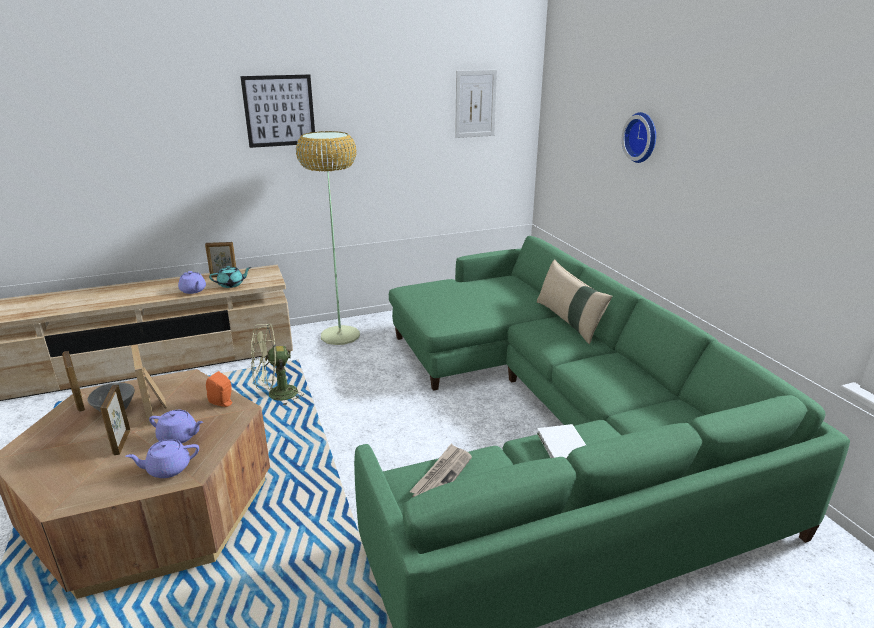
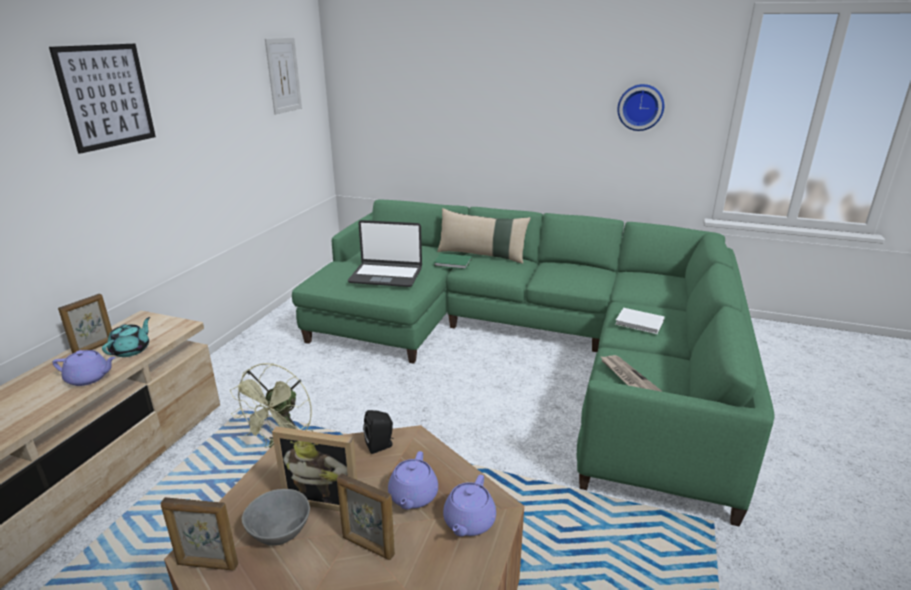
camera: 50 degrees left, 0 degrees up
(179, 437) = (413, 496): purple teapot -> purple teapot turned 135 degrees clockwise
(223, 403) = (381, 446): orange speaker -> black speaker
(340, 335) = (243, 367): floor lamp -> none
(454, 303) = (386, 275): none -> laptop
(527, 317) = (453, 263): none -> green book
(642, 137) = (482, 87): wall clock -> wall clock (640, 107)

